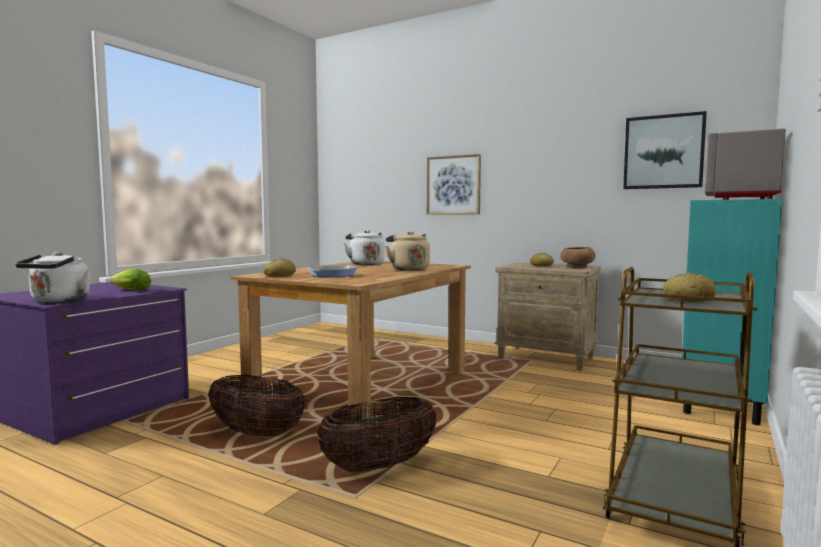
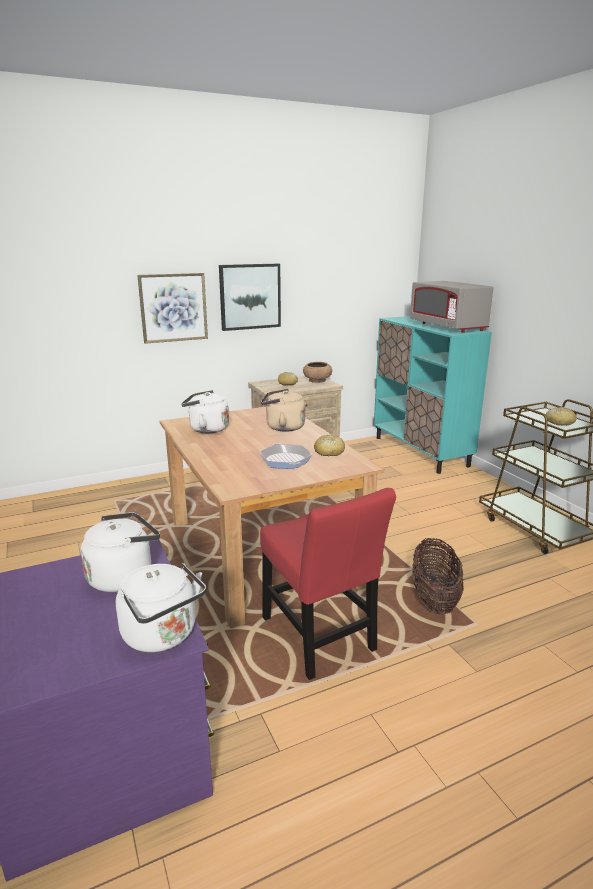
camera: 55 degrees left, 15 degrees up
(129, 290) = (124, 576): lettuce -> white kettle
(256, 433) = (319, 638): basket -> red chair
(279, 275) = (255, 480): bread -> bread (329, 452)
(663, 152) = (357, 276): picture -> picture (250, 296)

